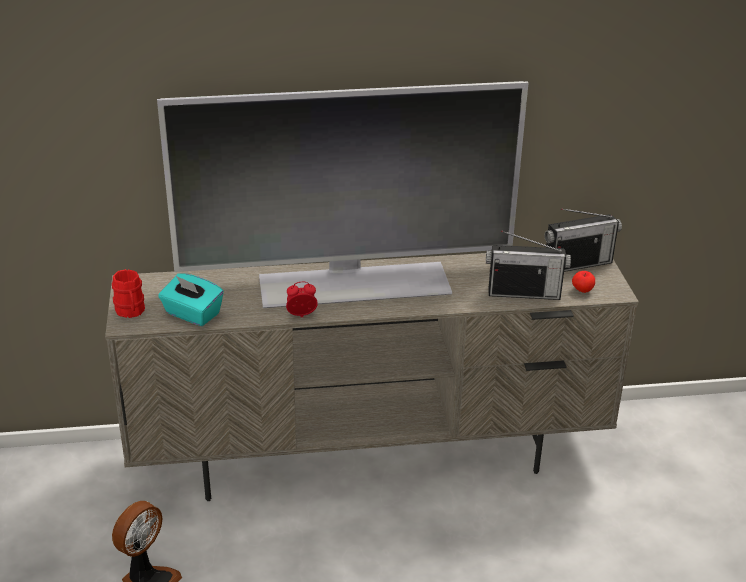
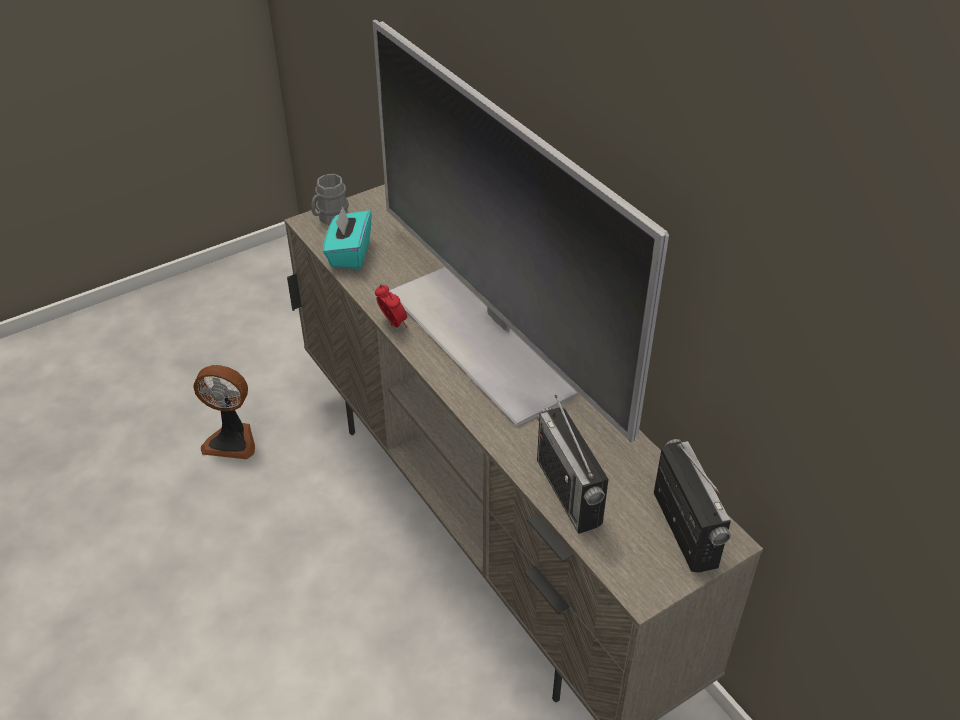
camera: 65 degrees right, 10 degrees up
(131, 312) = (330, 218): red mug -> grey mug
(577, 264) = (684, 529): radio -> radio turned 150 degrees counterclockwise
(582, 290) = (619, 551): apple -> none

